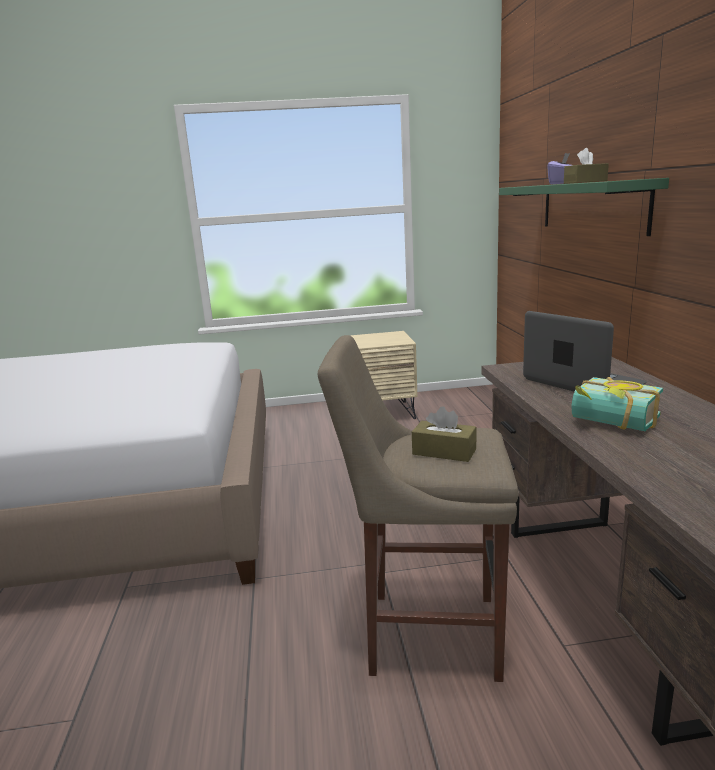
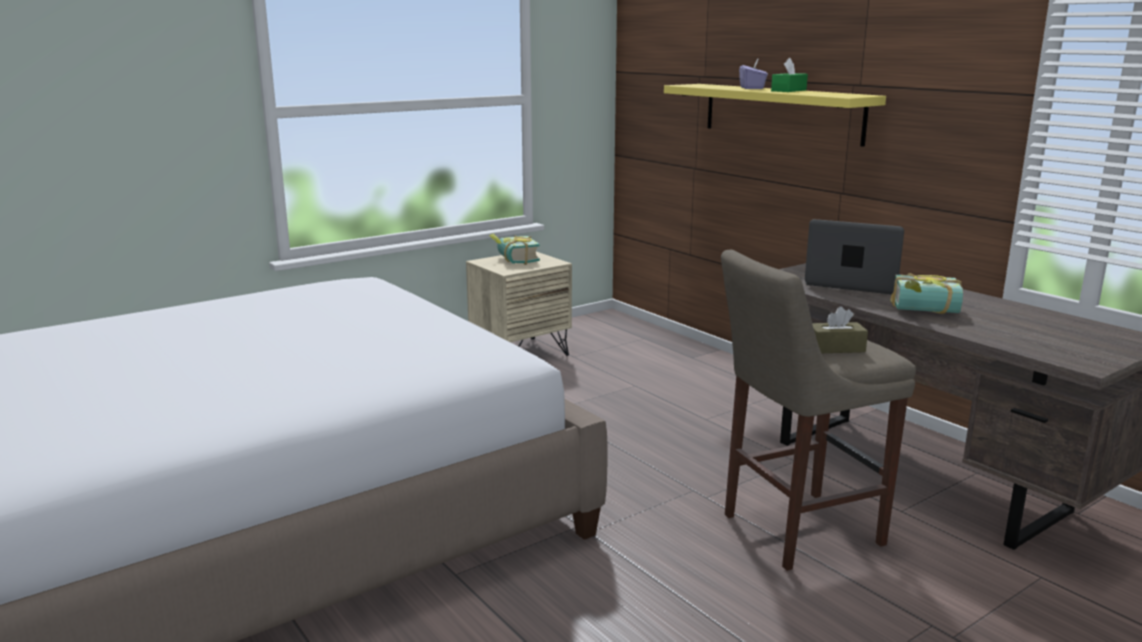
camera: 30 degrees left, 0 degrees up
(375, 338) = (513, 261): none -> book
(585, 182) = (788, 90): brown tissue box -> green tissue box
(591, 206) = (781, 113): green shelf -> yellow shelf

